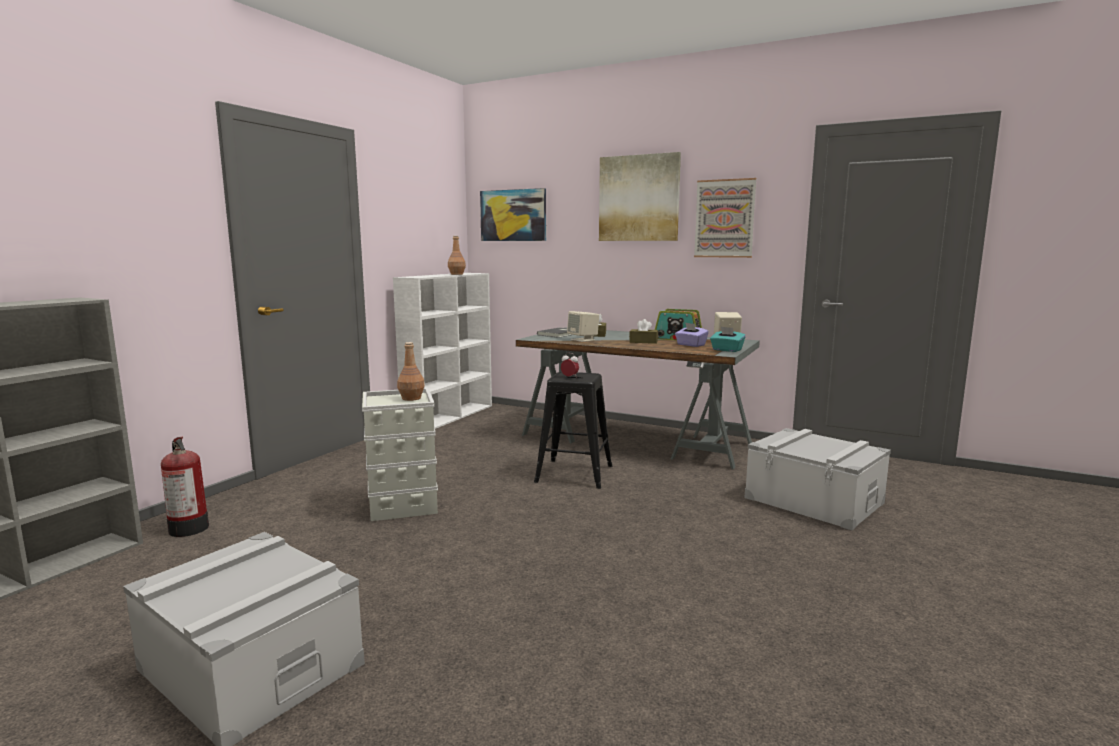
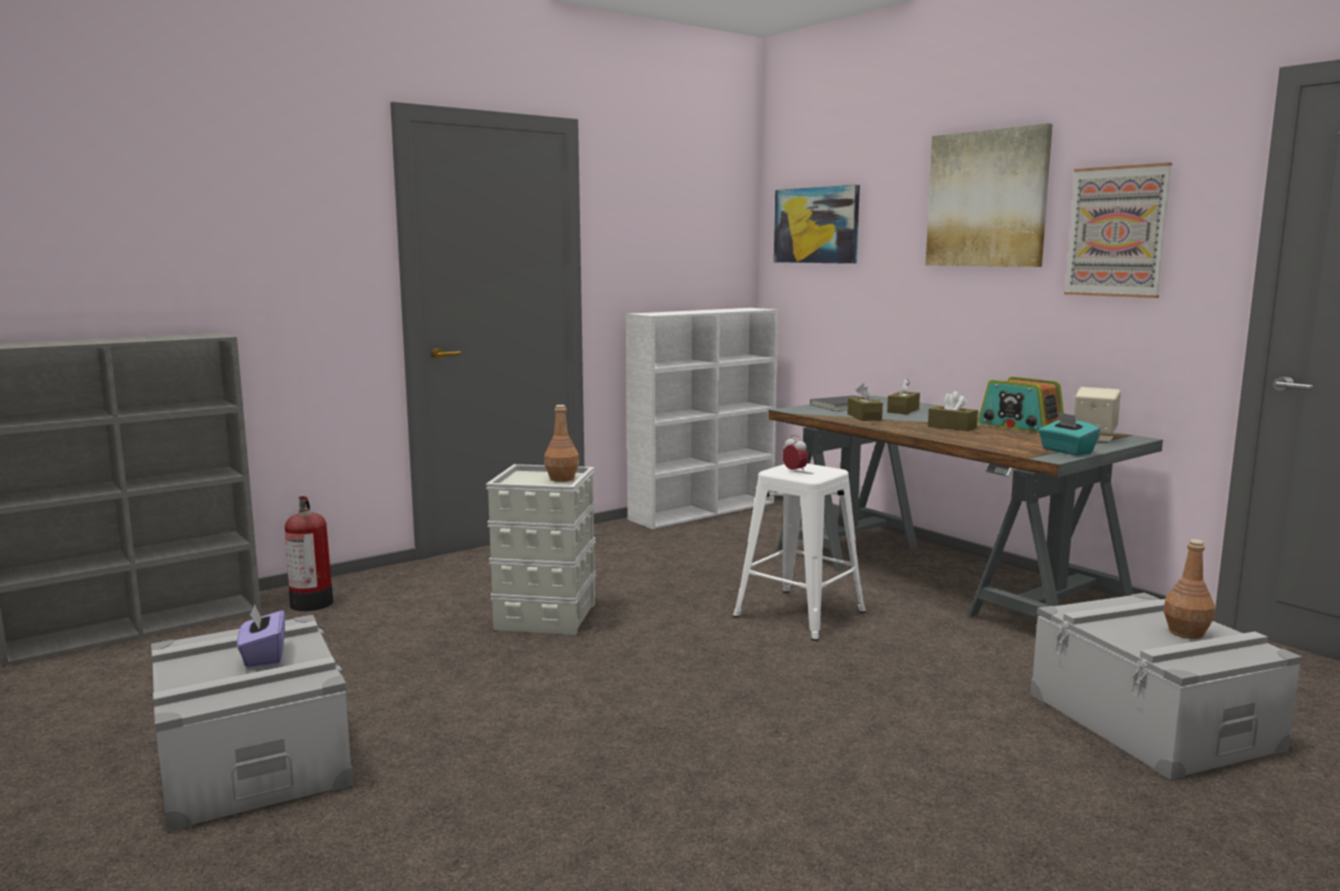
camera: 25 degrees right, 0 degrees up
(456, 274) = (723, 310): brown bottle -> brown bottle (1185, 633)
(573, 474) = (797, 614): black stool -> white stool
(583, 340) = (864, 417): beige speaker -> brown tissue box
(690, 345) = (1020, 438): purple tissue box -> purple tissue box (263, 656)

